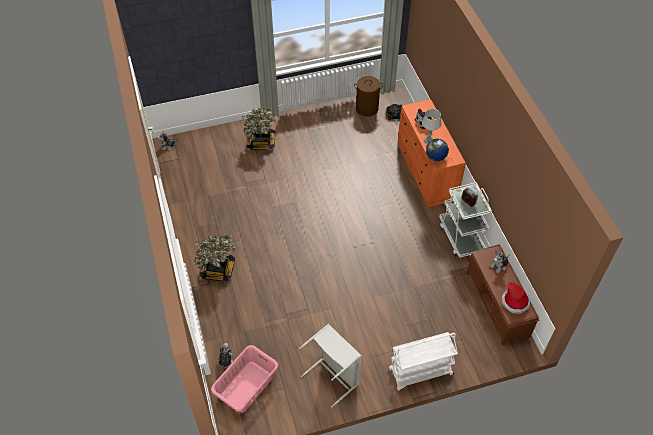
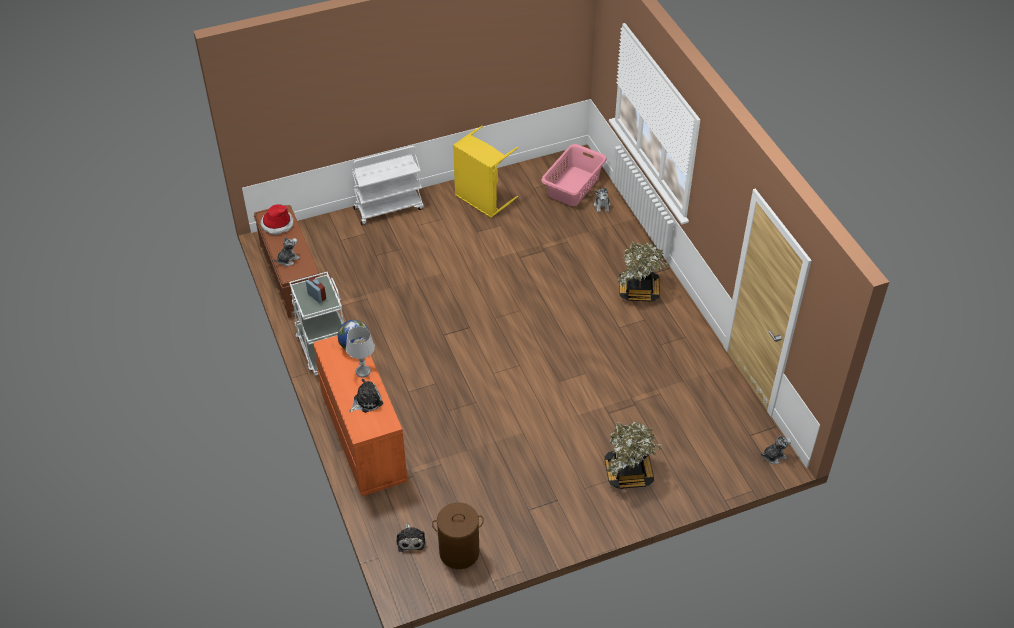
camera: 175 degrees right, 5 degrees down
(334, 376) = (482, 200): grey laundry basket -> yellow laundry basket

